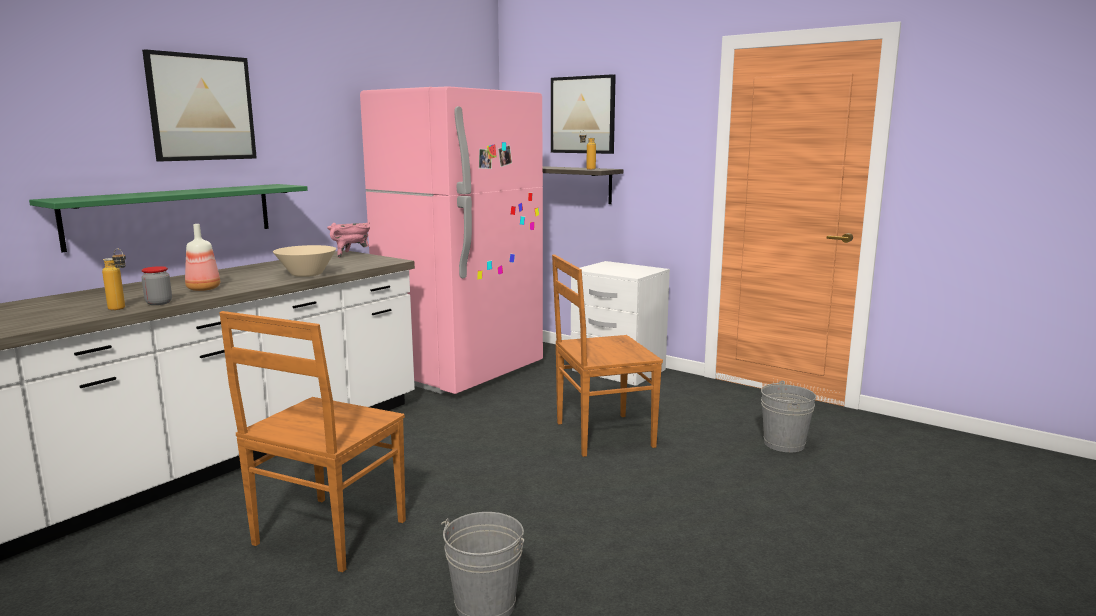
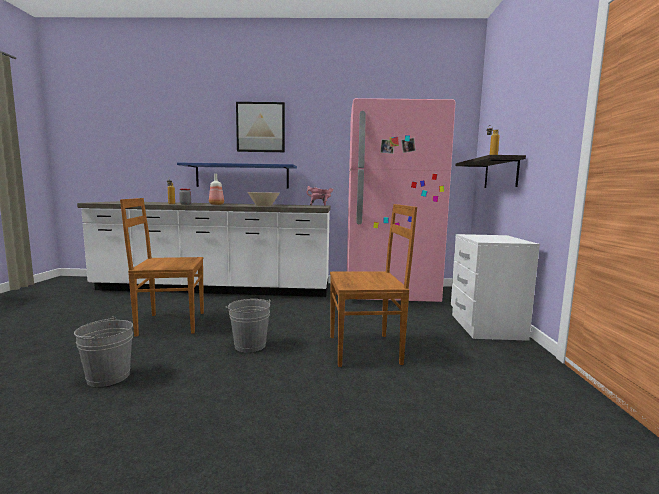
camera: 55 degrees right, 5 degrees down
(172, 215) = (242, 176): green shelf -> blue shelf
(582, 115) = (510, 115): picture -> none
(601, 435) = (366, 349): brown chair -> brown chair turned 135 degrees clockwise
(784, 444) = (490, 436): grey bucket -> grey bucket (250, 345)

